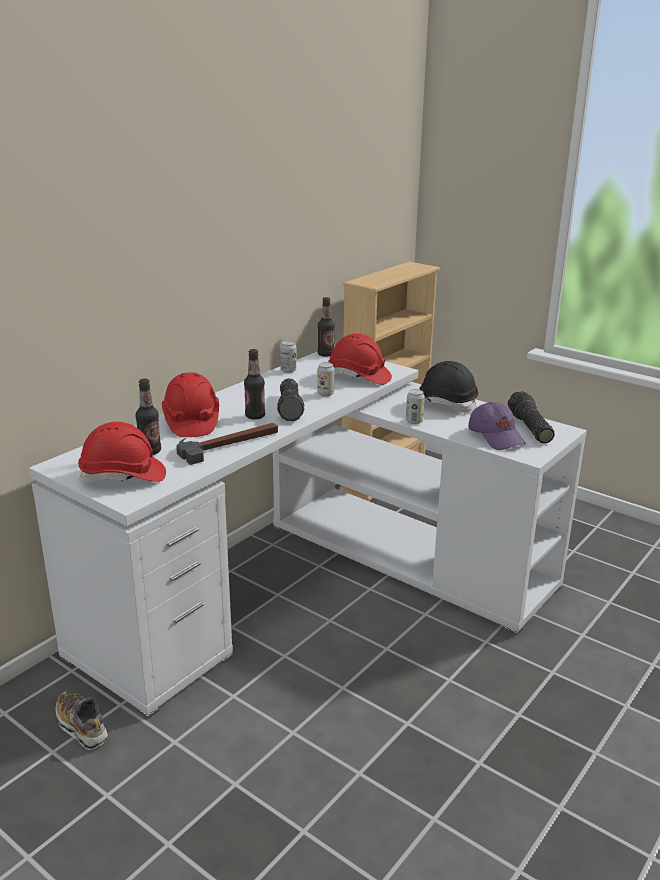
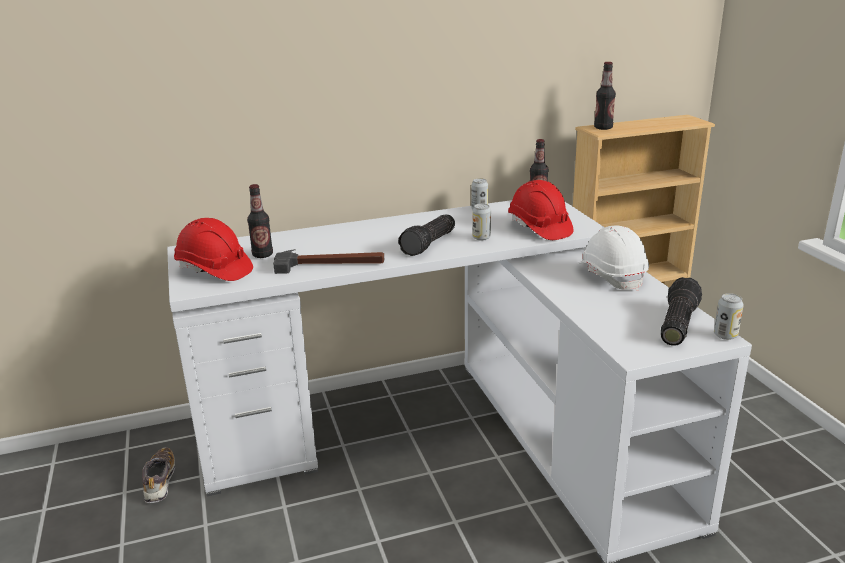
camera: 35 degrees right, 0 degrees up
(191, 422) = (329, 238): red hard hat -> none
(255, 416) = (388, 244): bottle -> bottle (603, 128)
(414, 421) = (552, 285): can -> can (725, 335)
(444, 404) = (611, 275): black hard hat -> white hard hat
(496, 437) = (621, 323): purple cap -> none

